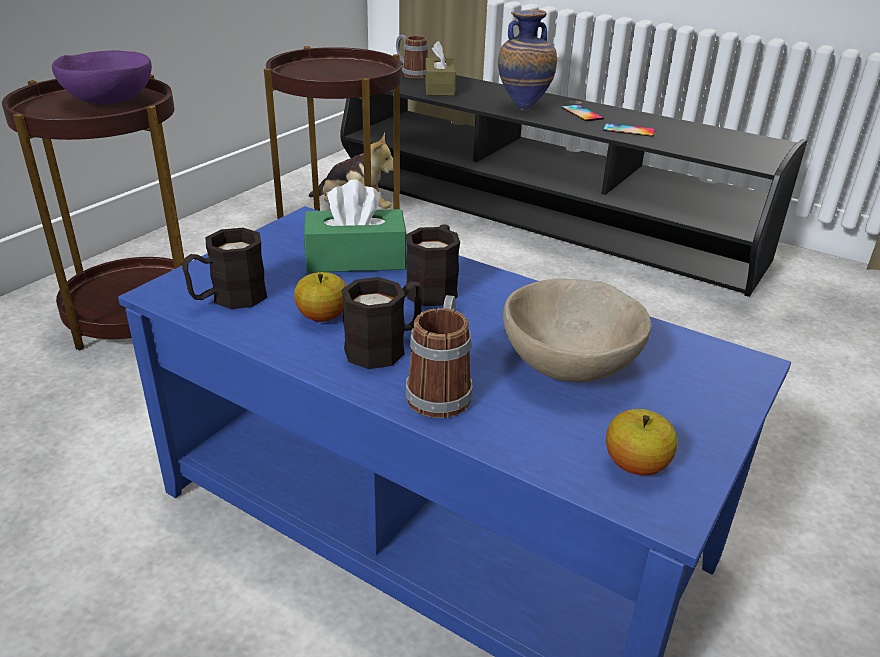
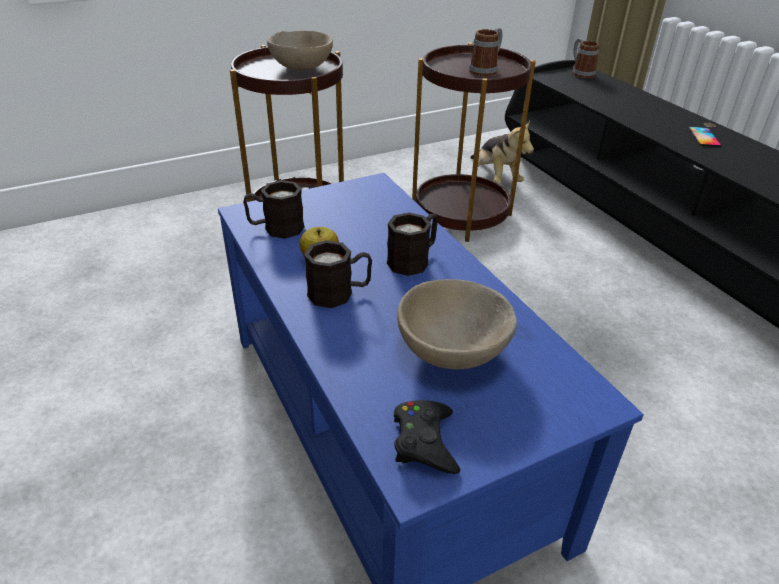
camera: 30 degrees right, 5 degrees up
(110, 101) = (302, 67): purple bowl -> beige bowl
(356, 259) = (380, 222): green tissue box -> none
(439, 88) = (593, 90): brown tissue box -> none
(441, 389) = (346, 336): mug -> mug (486, 70)
(523, 107) = (652, 121): vase -> none
(628, 130) = (735, 162): phone -> none
(635, 465) = (424, 441): apple -> black game controller

